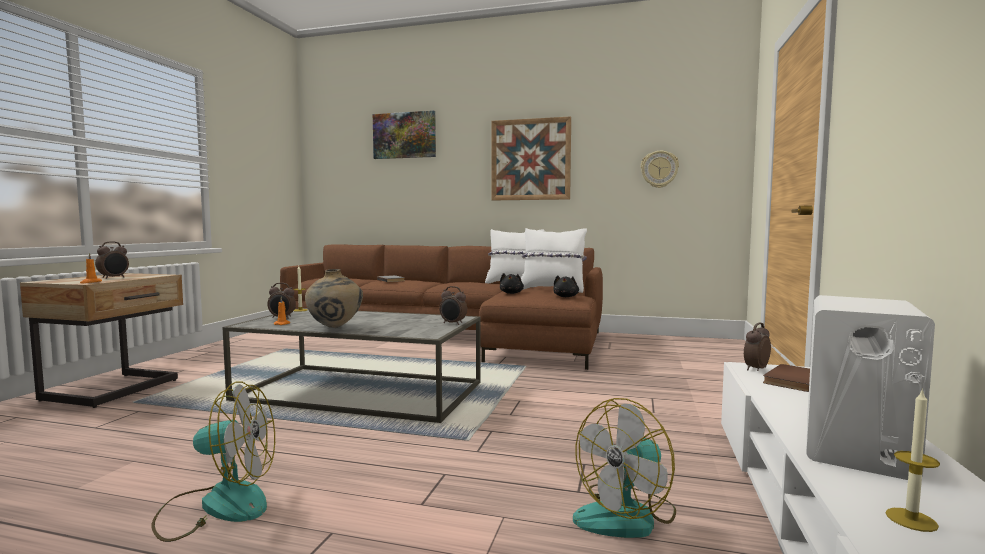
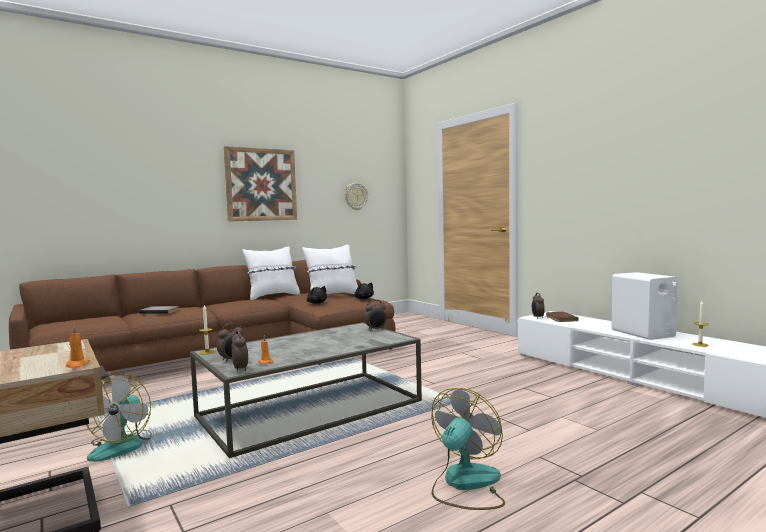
camera: 50 degrees left, 0 degrees up
(114, 278) = (42, 358): alarm clock -> alarm clock (241, 369)
(335, 328) = (323, 352): beige vase -> none
(404, 135) = (123, 151): picture -> none
(627, 515) = (584, 396): fan -> fan (122, 445)

